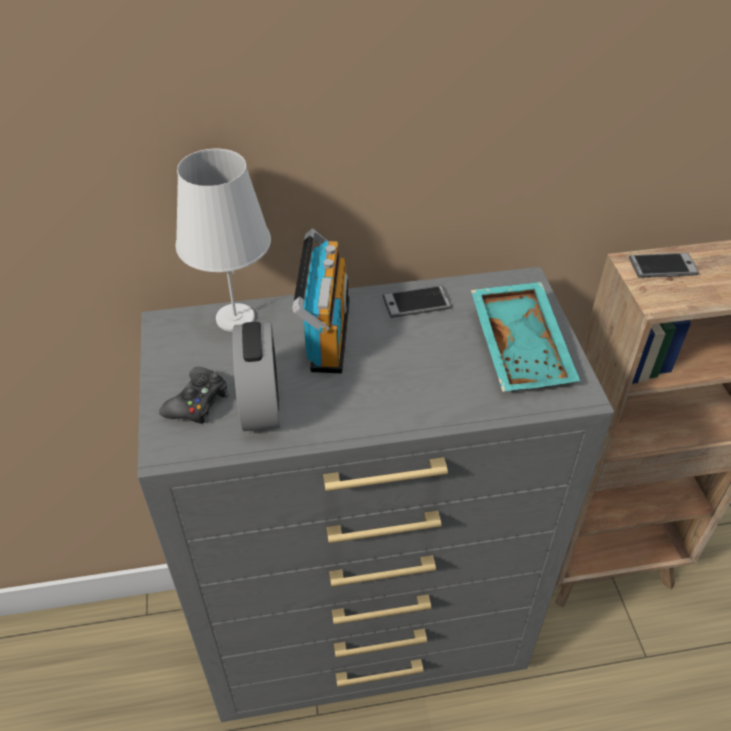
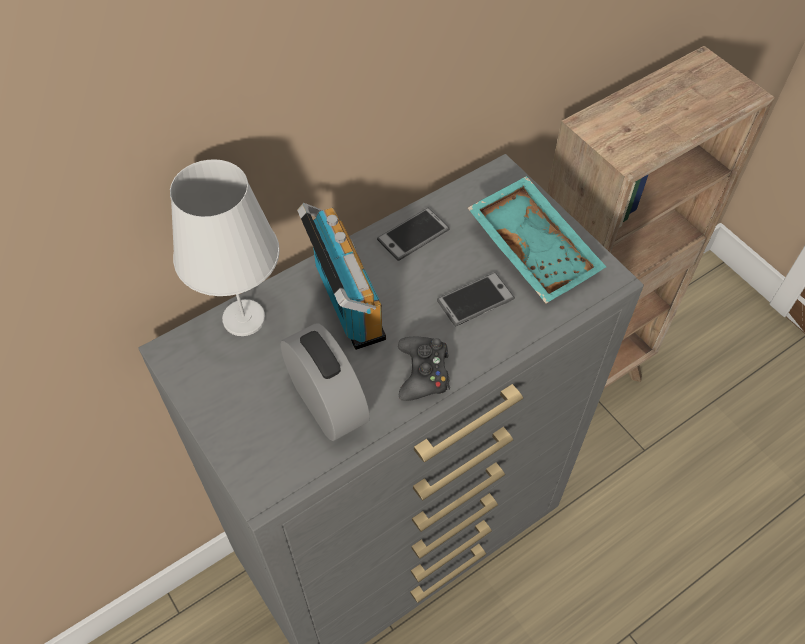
camera: 25 degrees left, 10 degrees up
(198, 403) = (264, 427): black game controller -> black game controller (423, 373)
(662, 266) = (615, 118): phone -> phone (475, 300)

